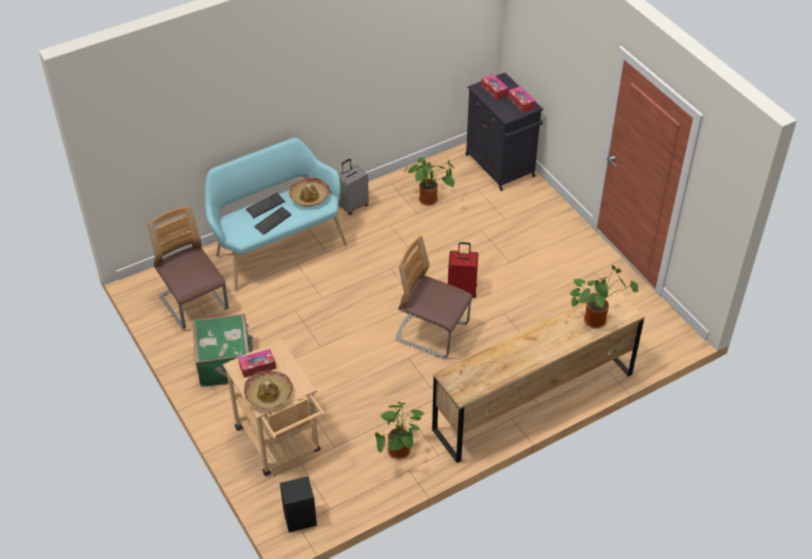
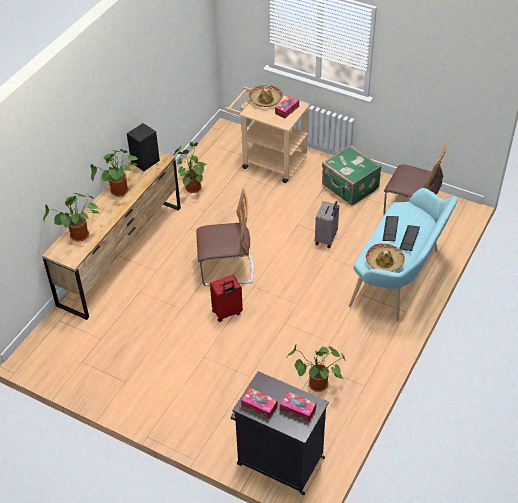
camera: 150 degrees right, 0 degrees up
(299, 518) = (225, 134): black speaker -> black speaker (146, 161)
(352, 206) = (377, 345): grey suitcase -> grey suitcase (326, 239)
(525, 353) = (119, 192): none -> potted plant

